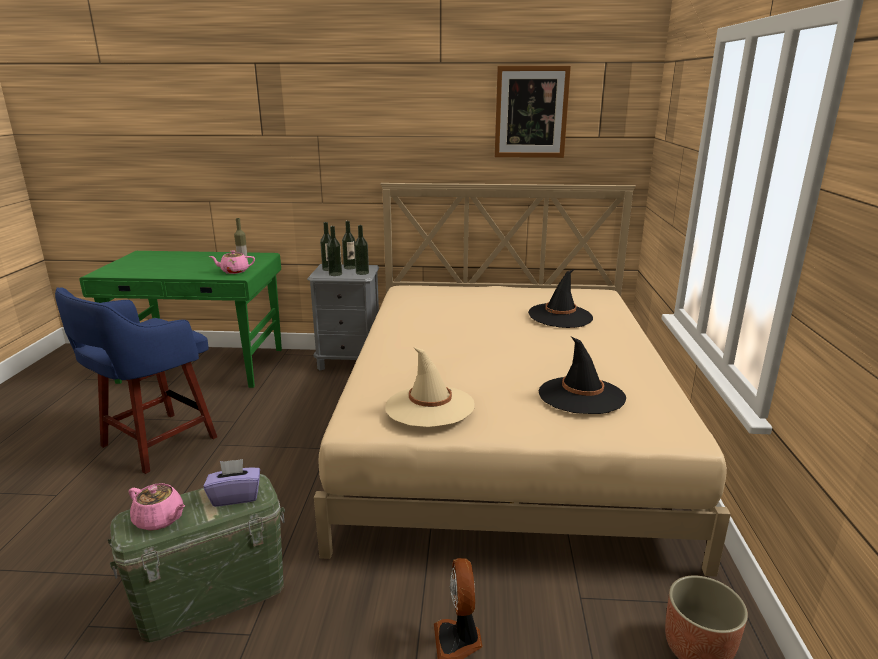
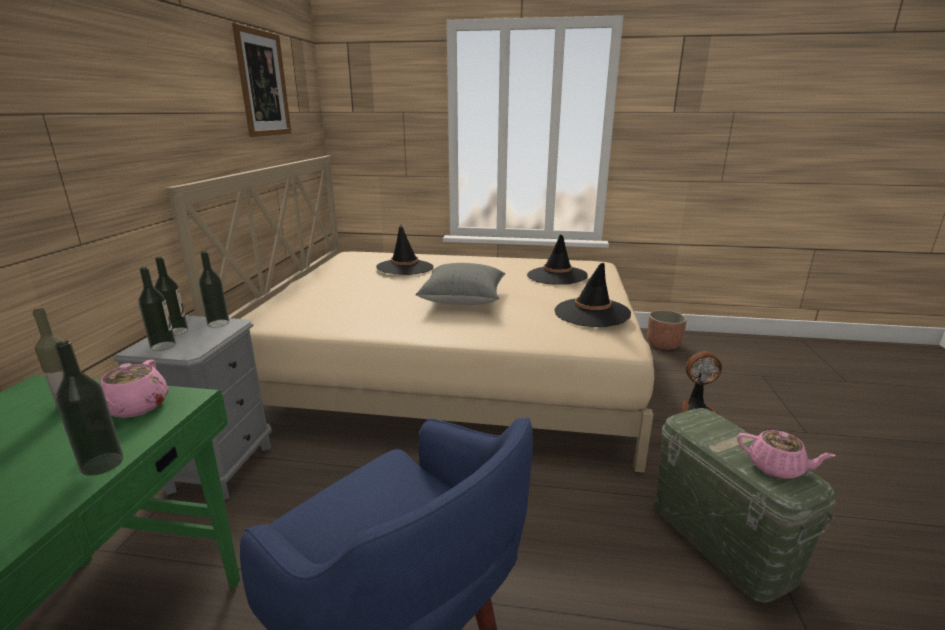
camera: 85 degrees left, 0 degrees up
(160, 519) = (776, 468): pink teapot -> pink teapot turned 90 degrees clockwise
(235, 496) = (713, 427): purple tissue box -> none
(335, 274) = (201, 340): bottle -> bottle (102, 463)
(429, 406) = (592, 313): beige hat -> black hat
(464, 346) = (463, 300): none -> grey pillow

